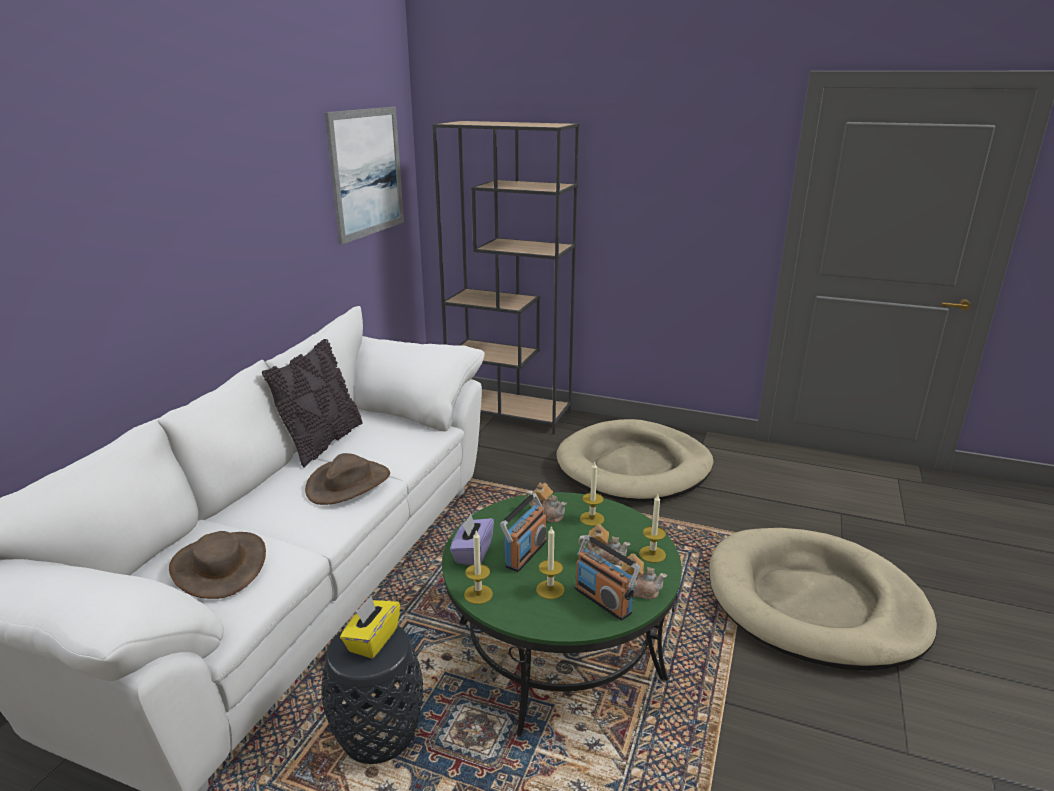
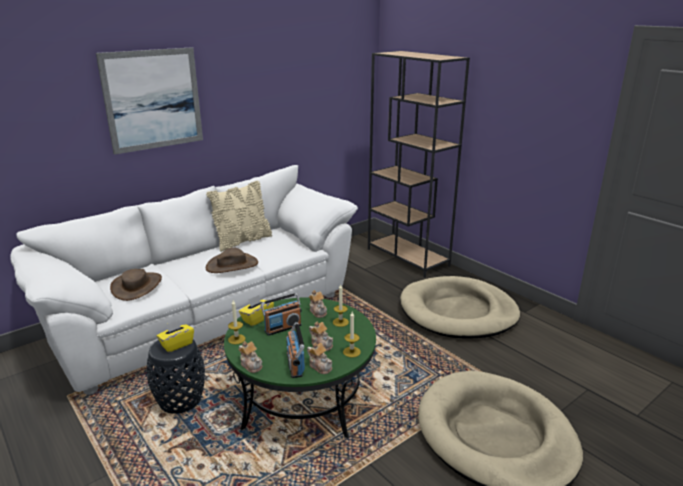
camera: 30 degrees right, 0 degrees up
(322, 442) = (242, 241): black pillow -> beige pillow
(366, 173) = (330, 82): picture -> picture (153, 100)
(472, 553) = (257, 319): purple tissue box -> yellow tissue box
(544, 624) = (251, 365): none -> teapot
(550, 589) = (274, 350): candle -> none

